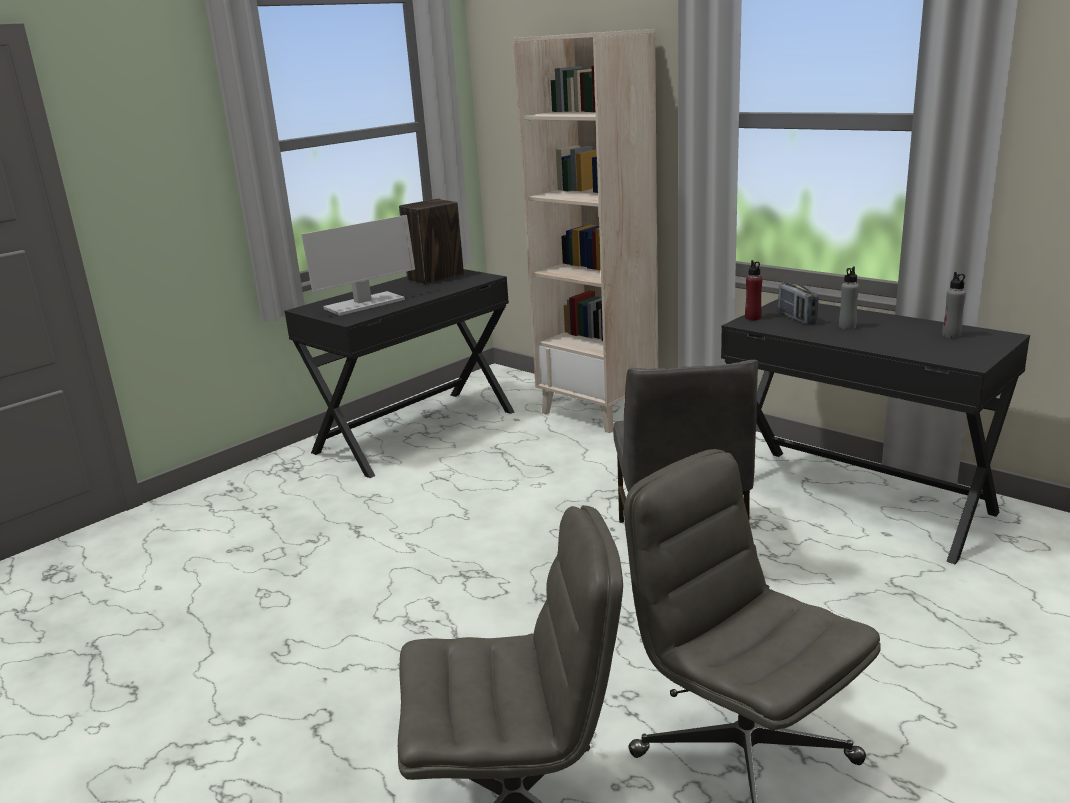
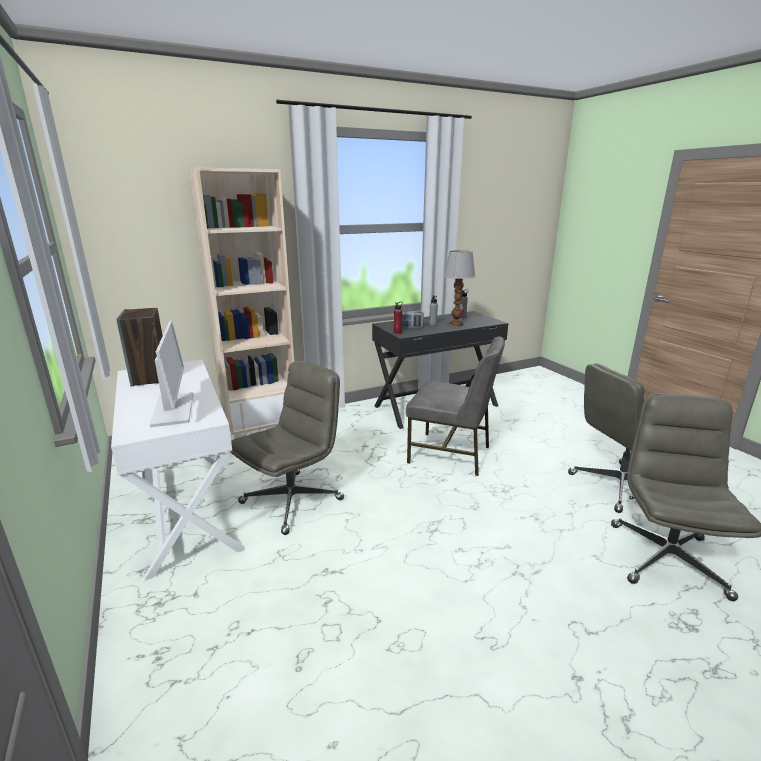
camera: 70 degrees left, 0 degrees up
(415, 431) = (186, 510): black desk -> white desk
(468, 473) = (292, 500): none -> grey office chair
(884, 339) = (456, 324): none -> table lamp

